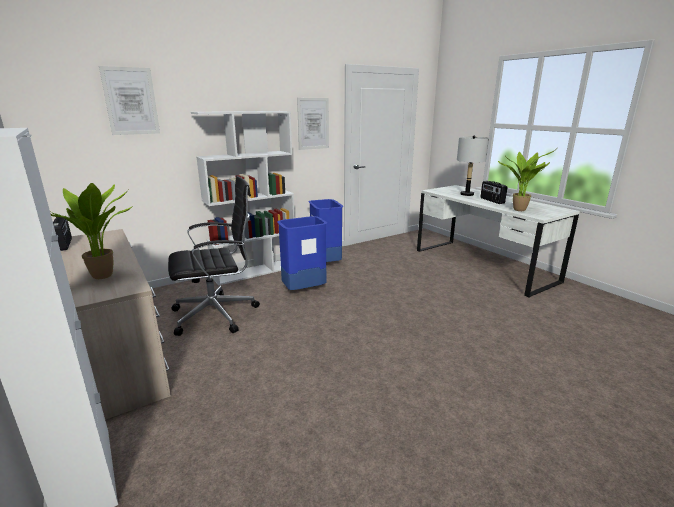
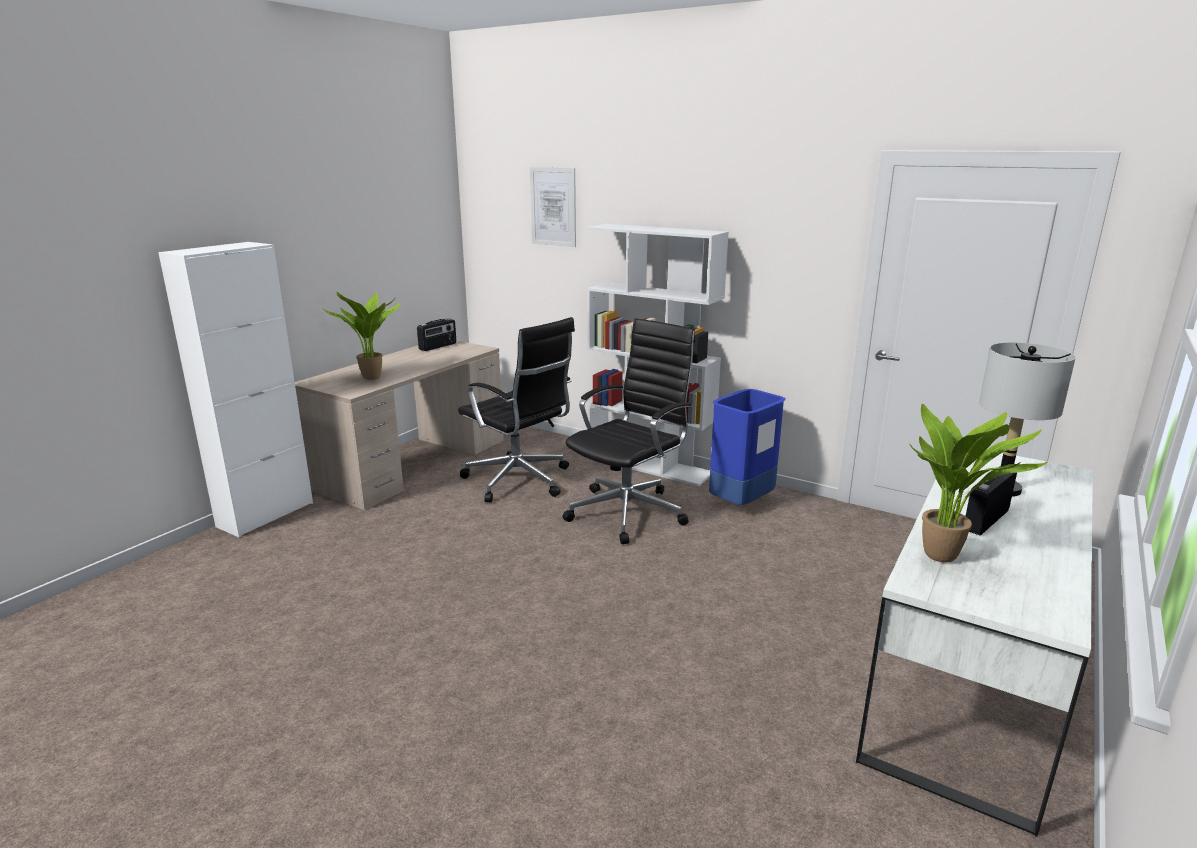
camera: 65 degrees right, 0 degrees up
(304, 290) = (629, 511): blue trash can -> black office chair
(313, 123) = (794, 258): picture -> none

